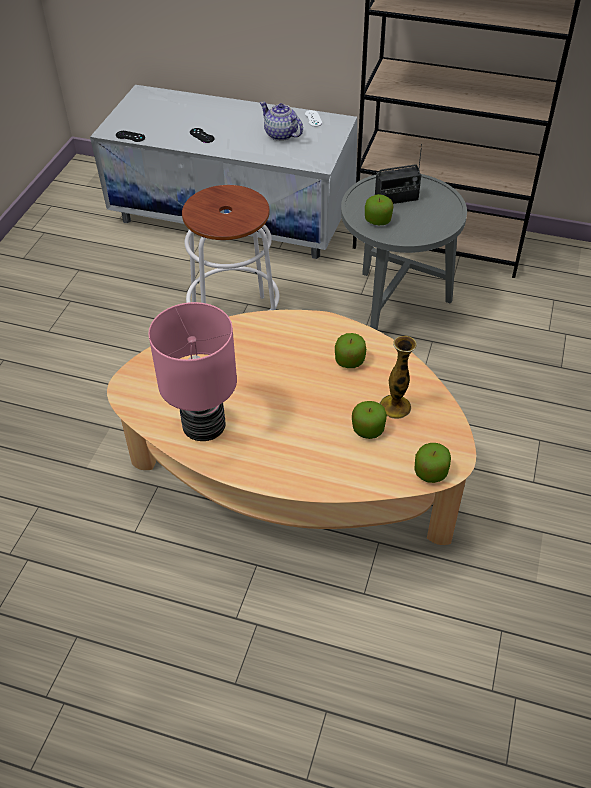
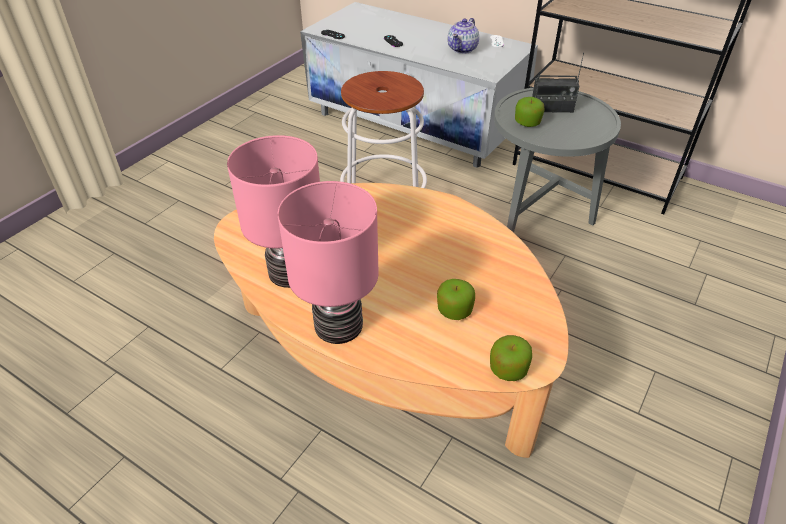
camera: 15 degrees right, 5 degrees down
(270, 467) = (338, 326): none -> pink table lamp
(281, 135) = (463, 49): teapot -> teapot turned 120 degrees counterclockwise
(349, 361) = (459, 242): apple -> none
(395, 406) = (491, 294): vase -> none

